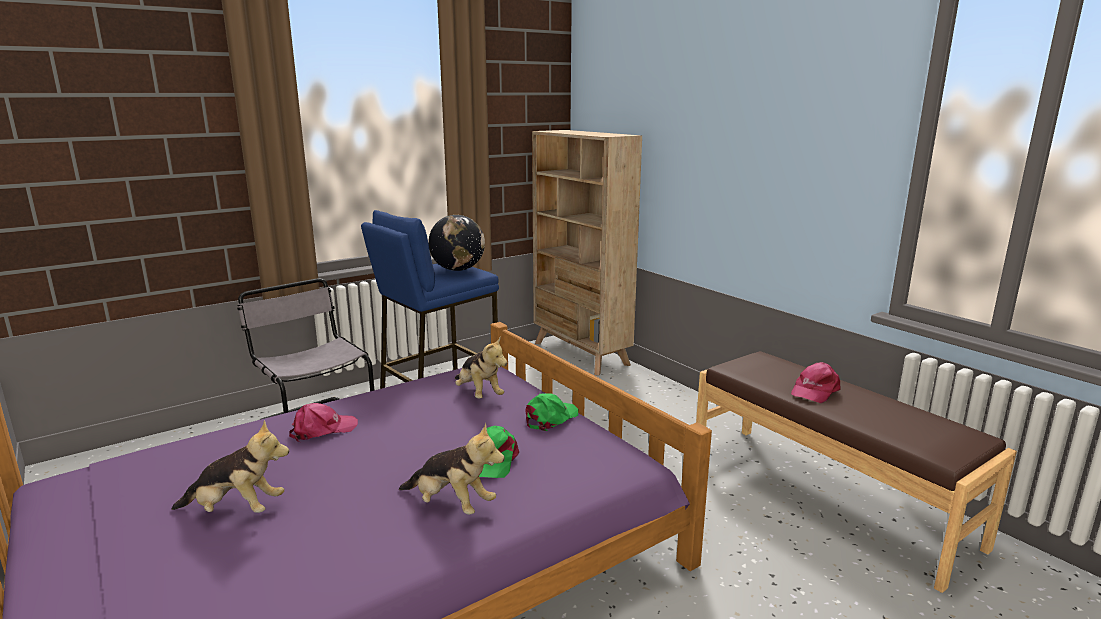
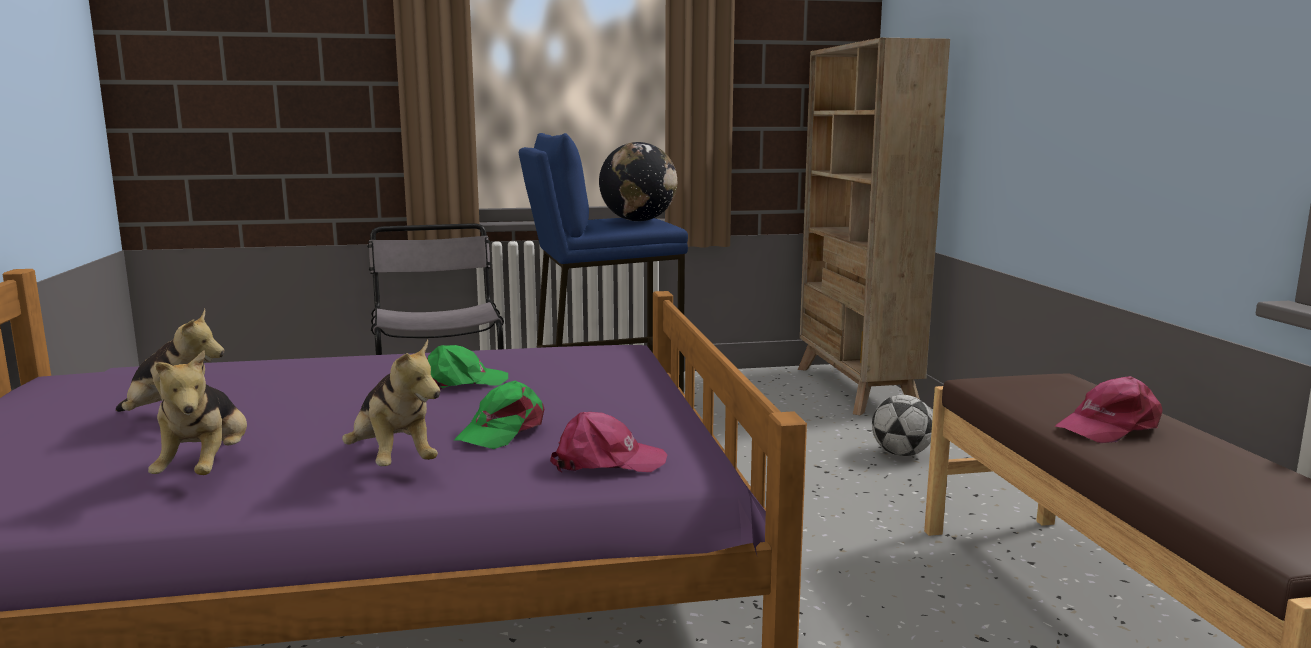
camera: 25 degrees right, 5 degrees down
(322, 430) = (354, 374): pink cap -> pink cap (606, 462)
(479, 394) = (580, 369): plush toy -> plush toy (207, 469)
(551, 418) = (639, 404): green cap -> green cap (461, 383)
(643, 400) = (901, 454): none -> football

